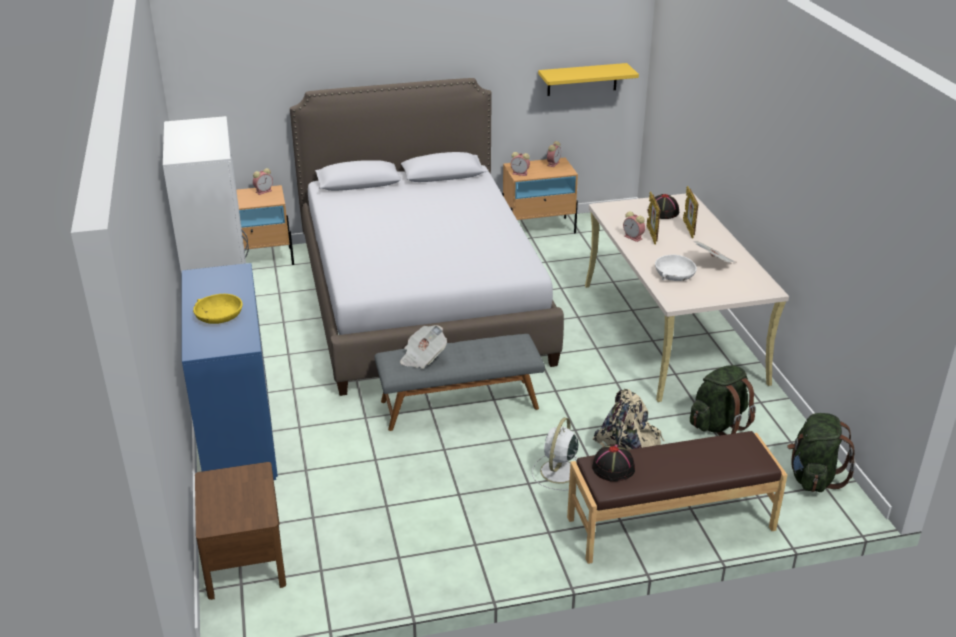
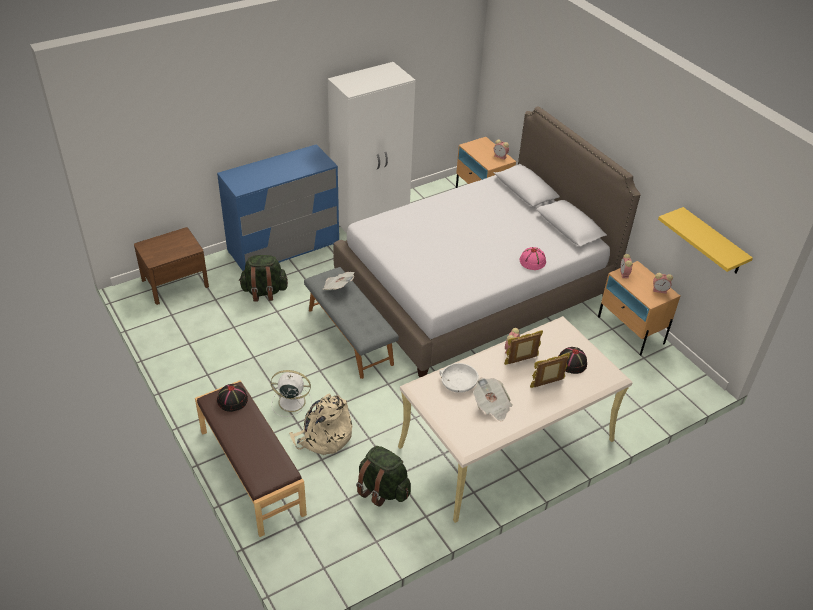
camera: 70 degrees right, 10 degrees up
(218, 316) = (268, 171): yellow bowl -> none
(489, 204) = (532, 261): none -> pink hat
(813, 477) = (332, 559): green backpack -> green backpack (264, 292)

